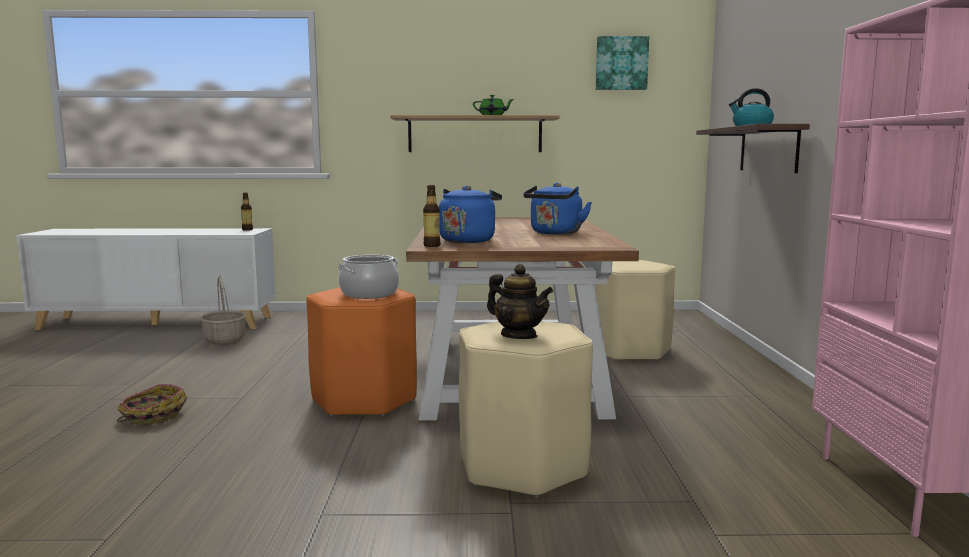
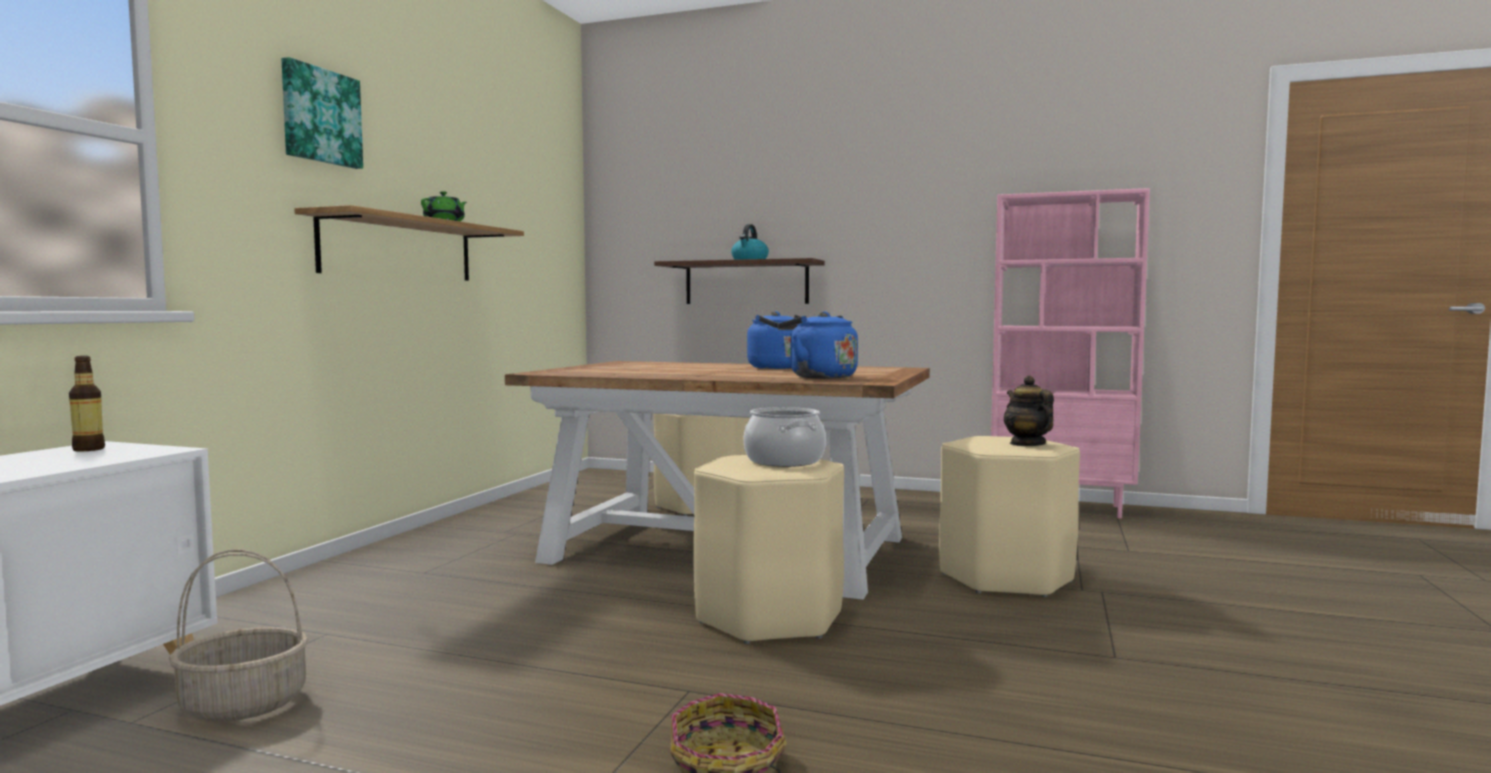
camera: 70 degrees left, 5 degrees down
(364, 400) = (768, 617): orange stool -> beige stool
(432, 245) = (858, 381): bottle -> none
(519, 336) = (1027, 444): teapot -> teapot turned 75 degrees counterclockwise
(621, 63) = (527, 172): picture -> picture (320, 116)

